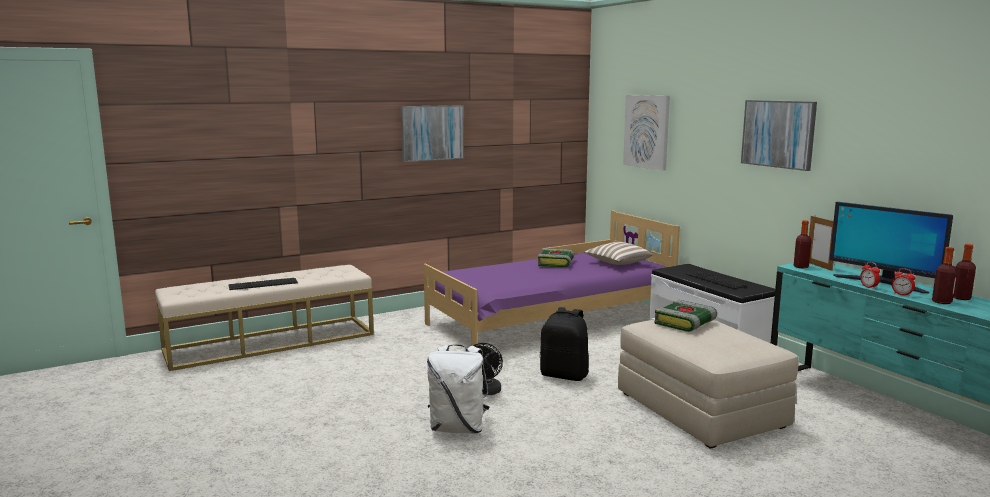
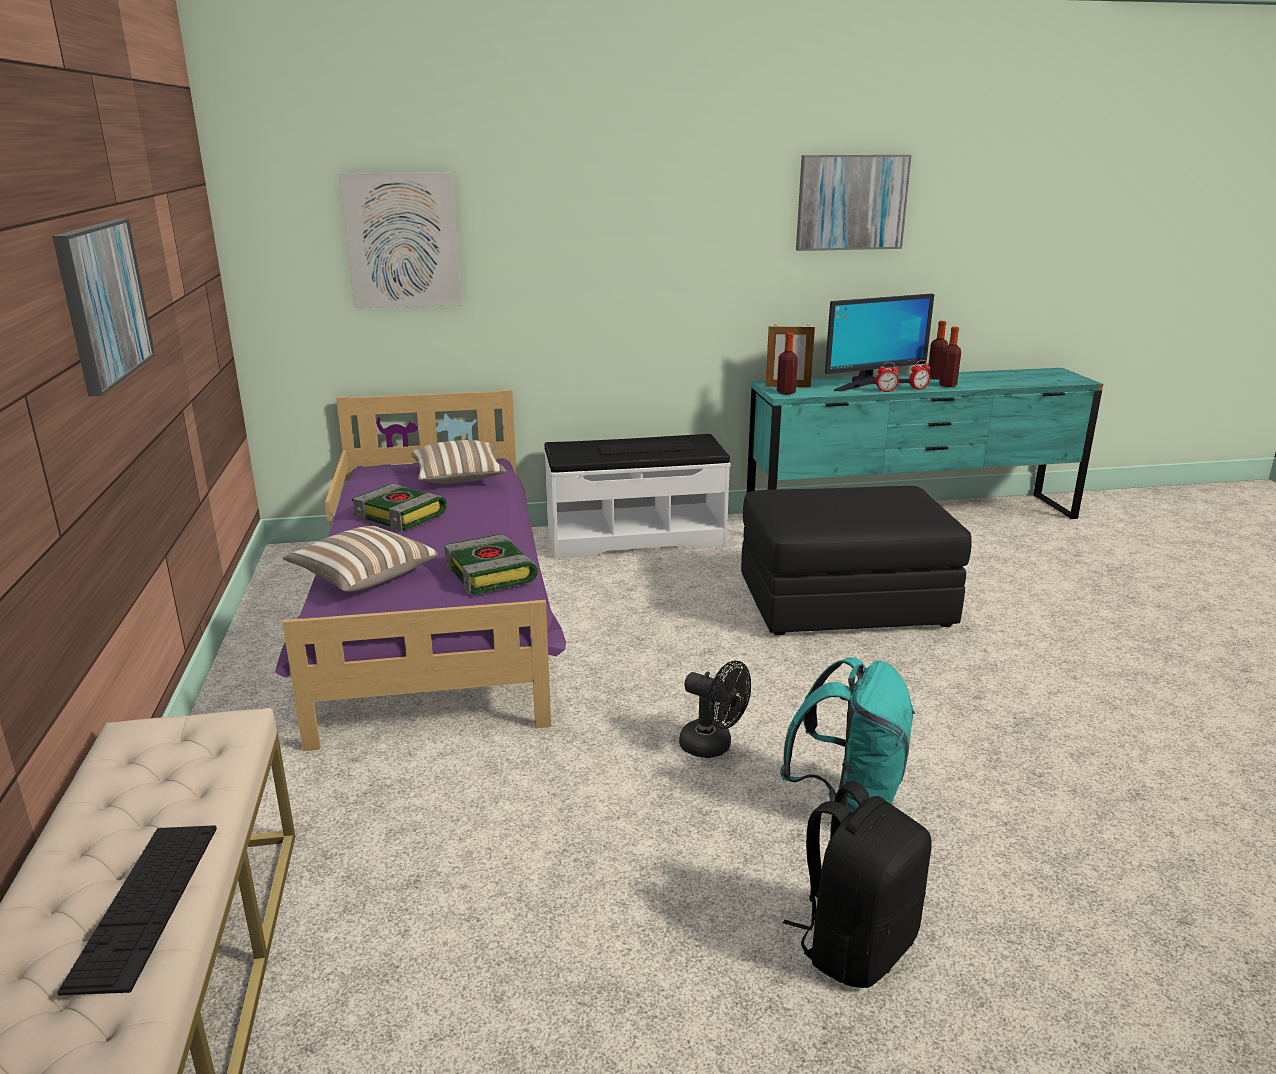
camera: 70 degrees left, 10 degrees up
(458, 428) = (847, 803): white backpack -> turquoise backpack
(486, 270) = (362, 576): none -> pillow
(564, 375) = (683, 662): black backpack -> black backpack (855, 945)
(685, 323) = (808, 504): book -> book (492, 574)
(701, 410) = (845, 602): beige ottoman -> black ottoman
(778, 134) = (680, 223): picture -> picture (851, 202)

